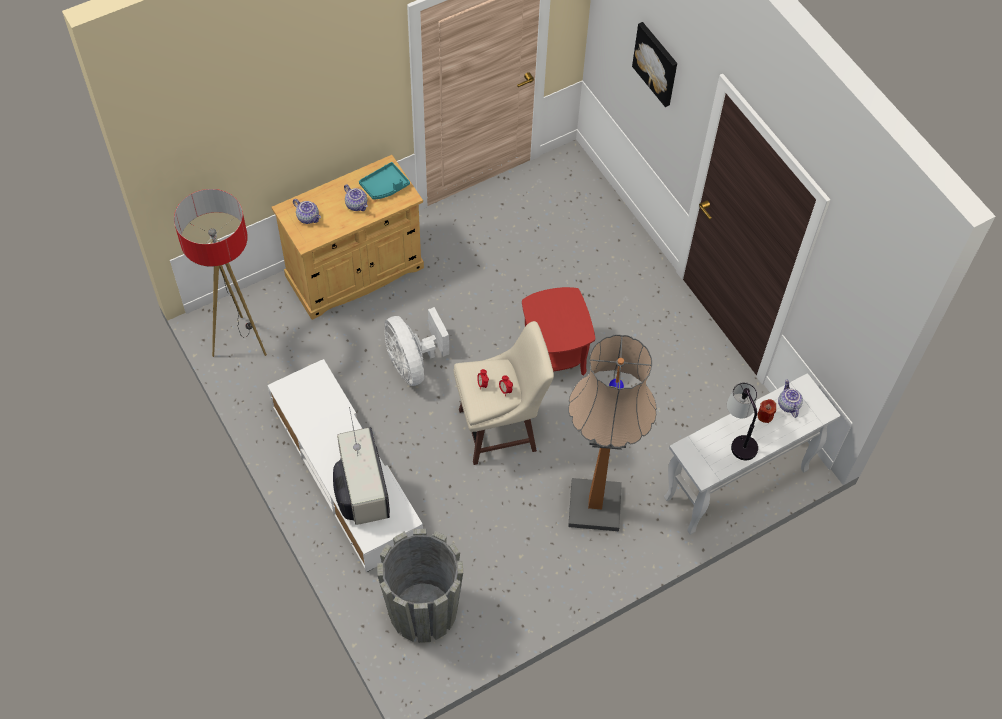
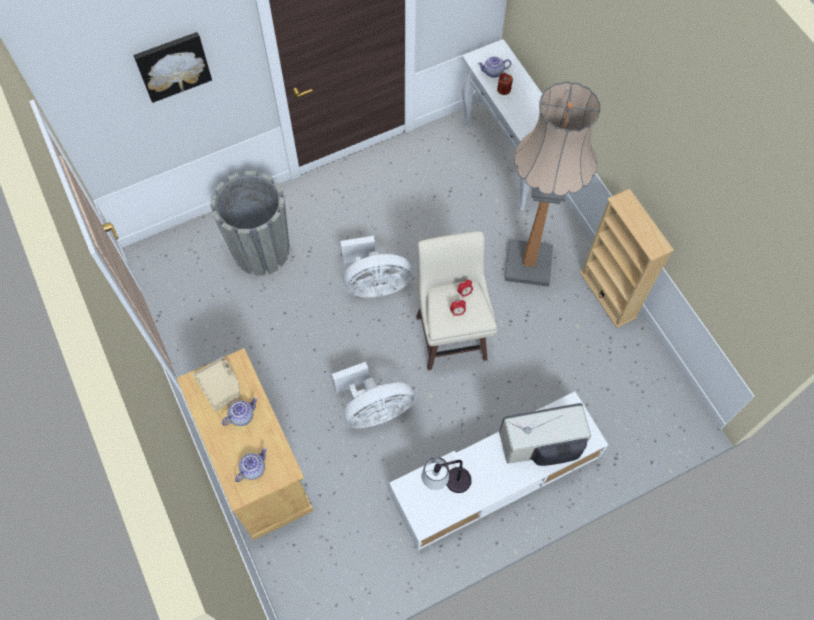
camera: 85 degrees left, 5 degrees up
(240, 342) = (335, 587): floor lamp -> none
(385, 186) = (220, 386): turquoise tray -> beige tray
(423, 610) = (633, 409): grey planter -> grey planter (261, 250)
(554, 356) = (374, 284): red side table -> white fan
(563, 590) = (607, 295): none -> beige bookcase
(738, 437) = (525, 110): table lamp -> table lamp (446, 484)

